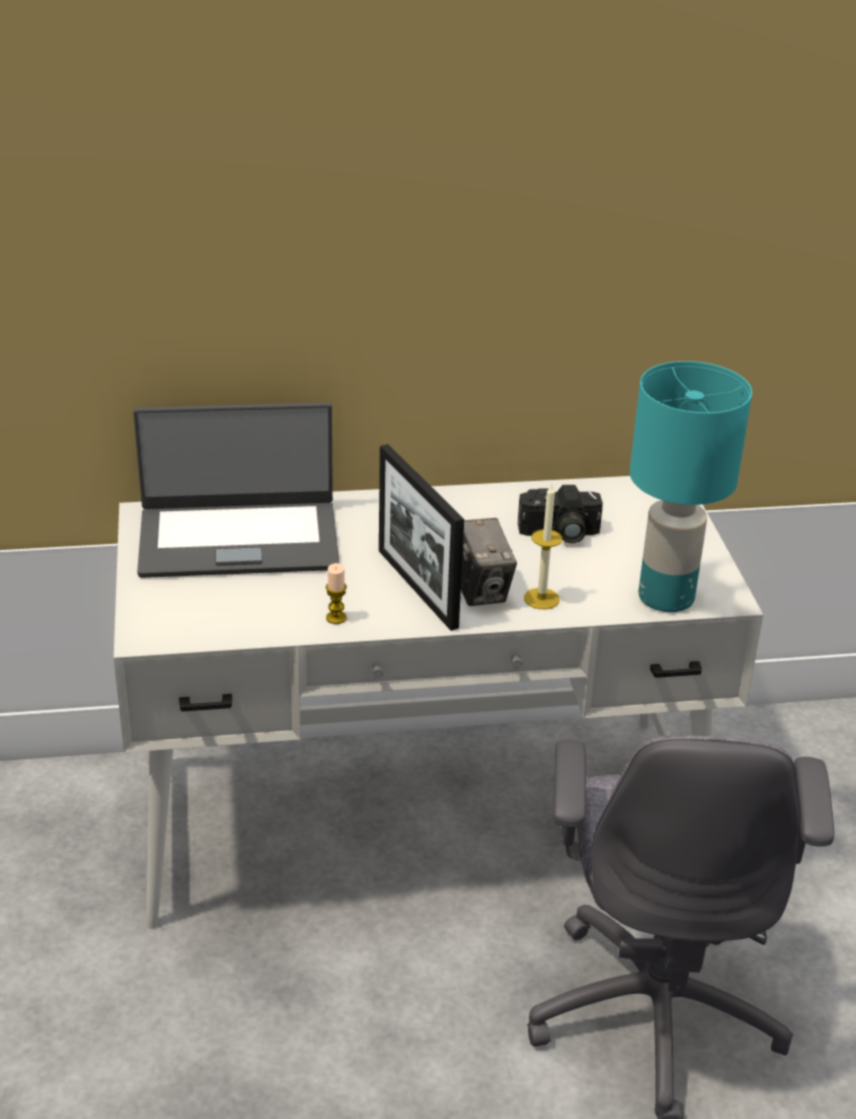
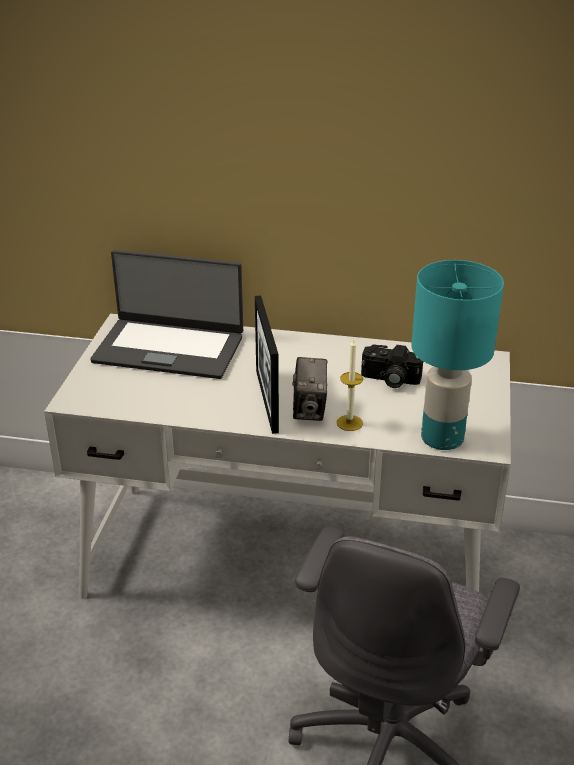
camera: 20 degrees right, 0 degrees up
(336, 618) = (200, 411): candle -> none

